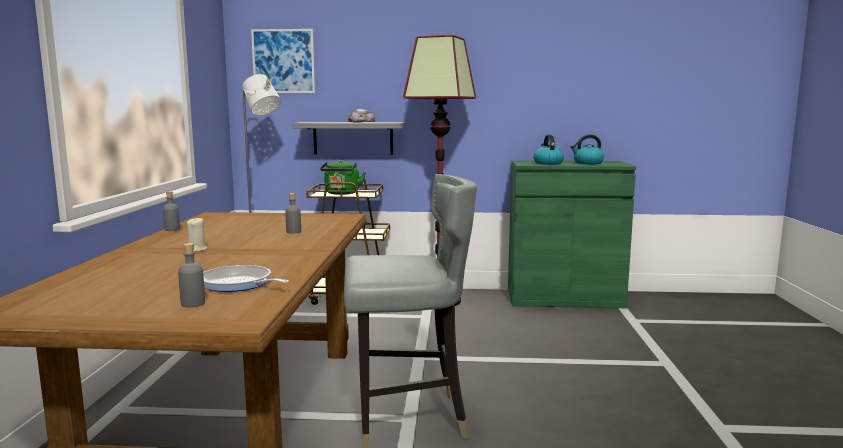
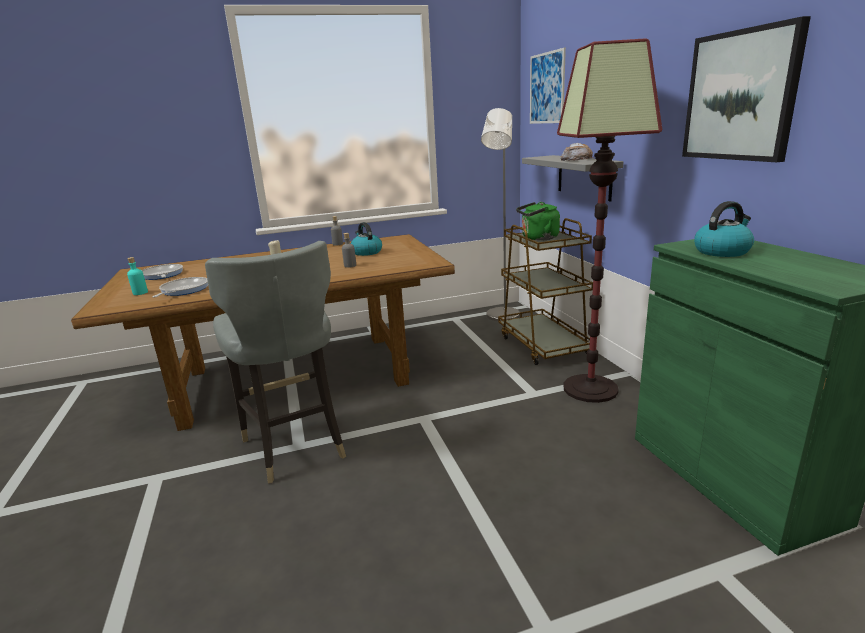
camera: 70 degrees right, 10 degrees up
(98, 296) = (162, 275): none -> frying pan
(193, 303) = (140, 293): grey bottle -> turquoise bottle
(506, 80) = (740, 96): none -> picture
(587, 163) = (792, 267): kettle -> kettle (366, 252)

